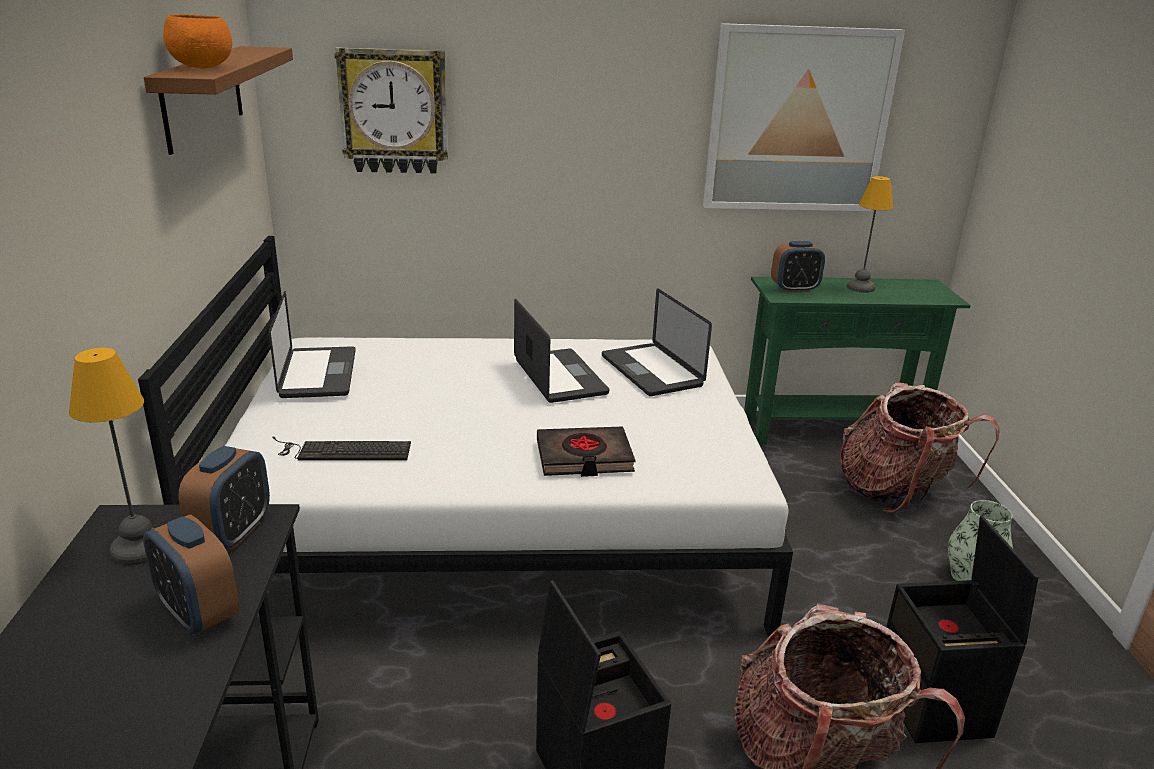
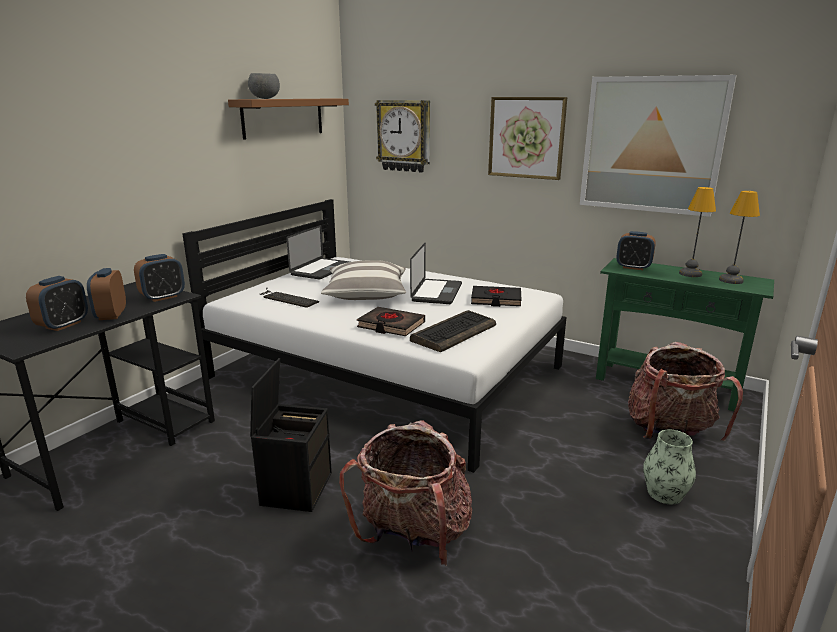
camera: 35 degrees right, 5 degrees down
(131, 678) = (63, 325): none -> alarm clock
(141, 548) = (129, 294): table lamp -> table lamp (731, 280)
(201, 68) = (264, 98): orange bowl -> grey bowl
(462, 406) = (366, 294): none -> pillow
(618, 112) = (526, 137): none -> picture
(651, 371) = (496, 300): laptop -> black book
(680, 444) = (454, 332): none -> keyboard
(934, 705) = (532, 543): black storage box -> none

